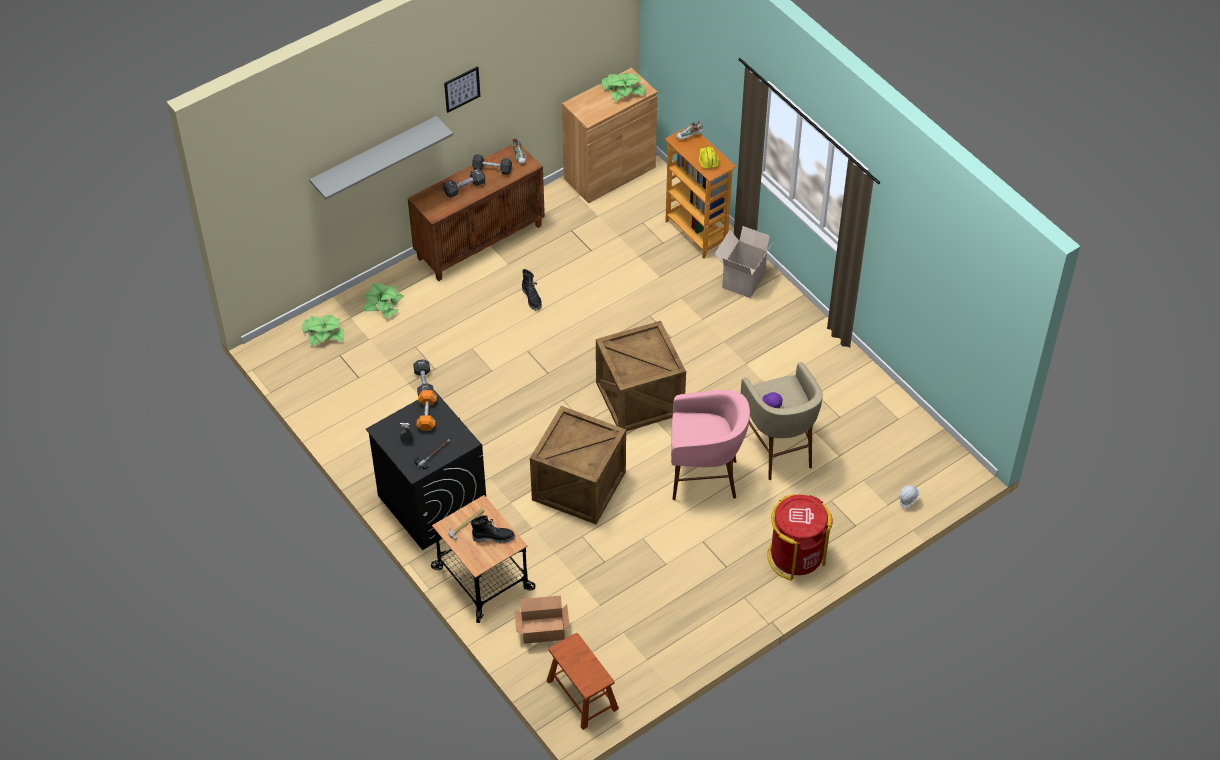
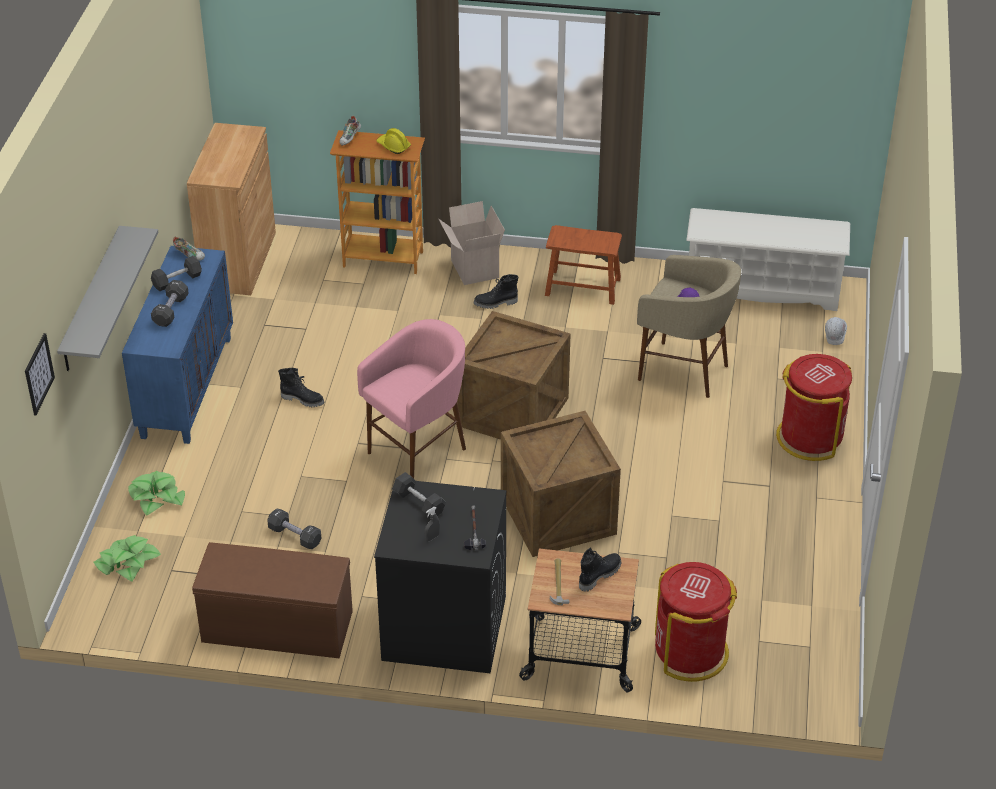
camera: 45 degrees left, 10 degrees down
(350, 432) = (275, 627): none -> brown bench
(427, 415) = (419, 503): orange dumbbell -> black dumbbell
(462, 89) = (128, 181): picture -> picture (39, 374)
(480, 241) = (186, 386): brown cabinet -> blue cabinet
(541, 628) = (690, 652): cardboard box -> red trash can
(582, 694) = (800, 676): brown stool -> brown stool (582, 286)
(623, 90) = (231, 142): potted plant -> none
(705, 478) = (655, 433): pink stool -> pink stool (419, 452)
(725, 315) = (496, 303): none -> black boot
(911, 430) = (762, 288): none -> white shoe rack

